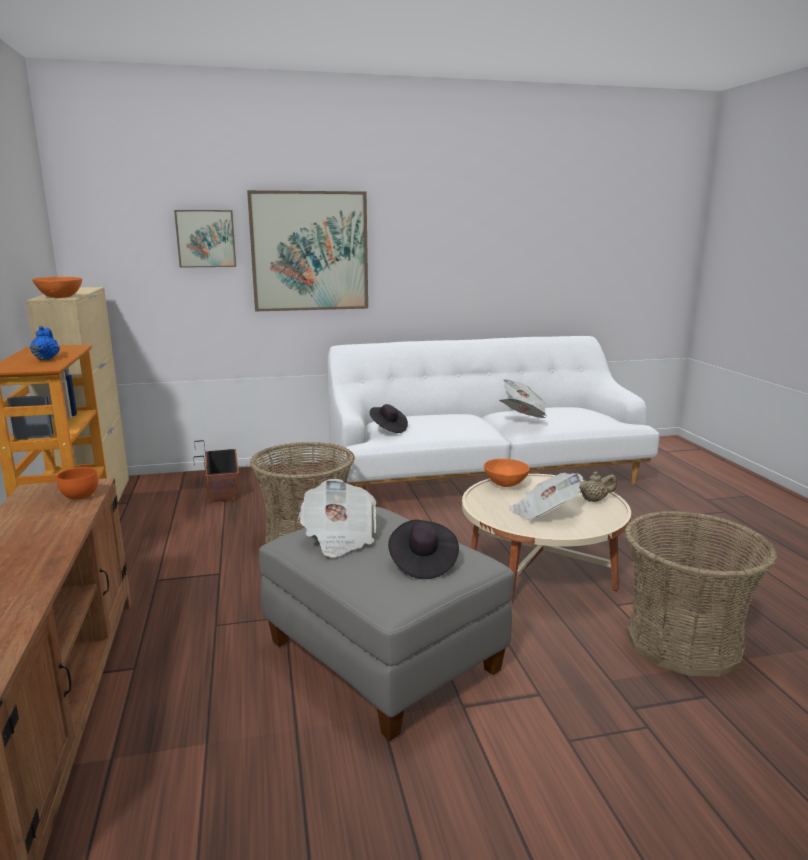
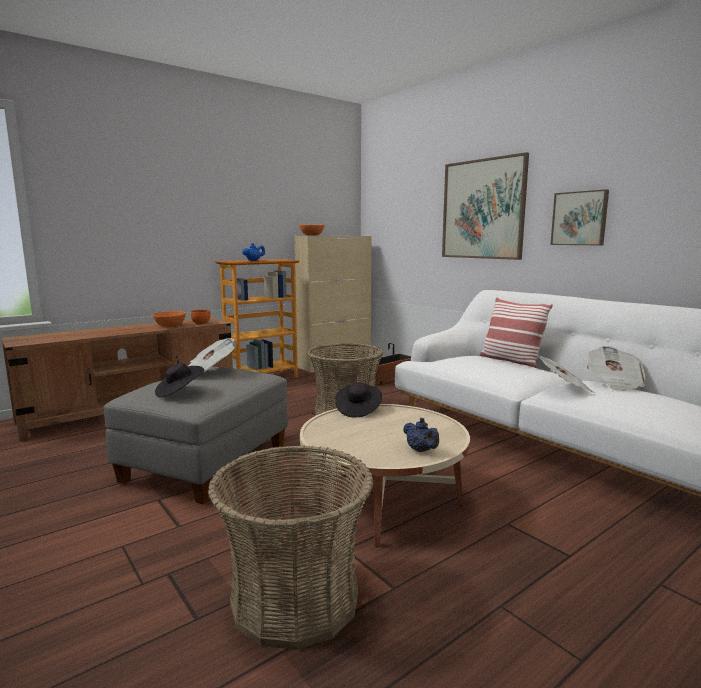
camera: 65 degrees right, 5 degrees down
(206, 238) = (423, 203): picture -> picture (580, 218)
(388, 428) = (447, 357): black hat -> black hat (358, 410)
(424, 414) = (510, 360): none -> pillow
(505, 483) = (410, 413): orange bowl -> orange bowl (170, 326)
(544, 512) = (361, 434): newspaper -> none
(594, 500) = (421, 450): beige teapot -> blue teapot

